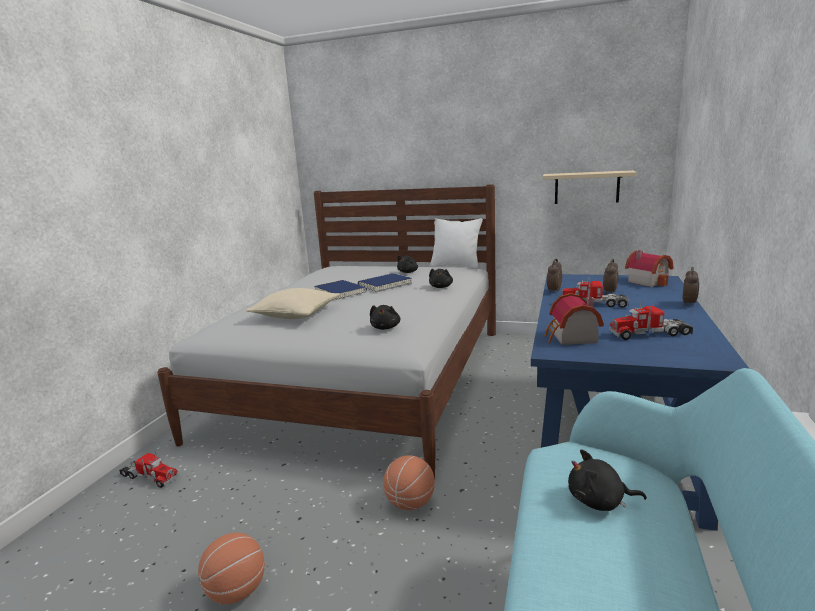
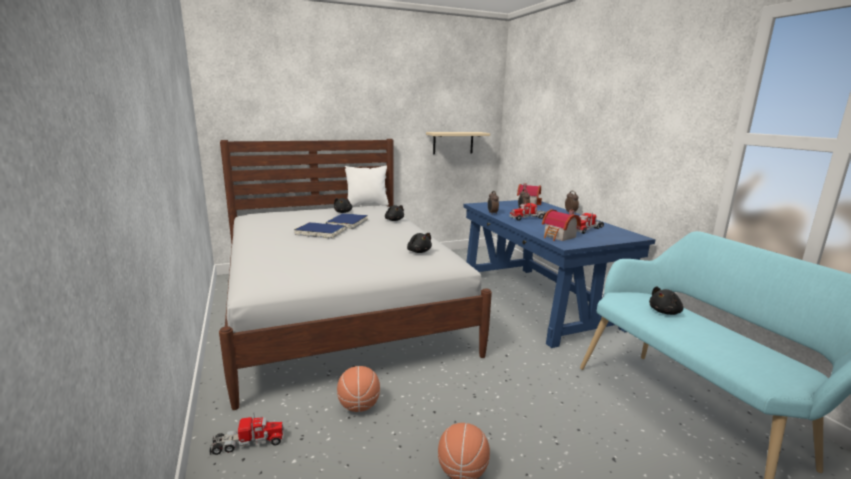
camera: 40 degrees left, 0 degrees up
(296, 314) = (321, 254): beige pillow -> none
(410, 503) = (489, 373): basketball -> basketball (359, 406)

